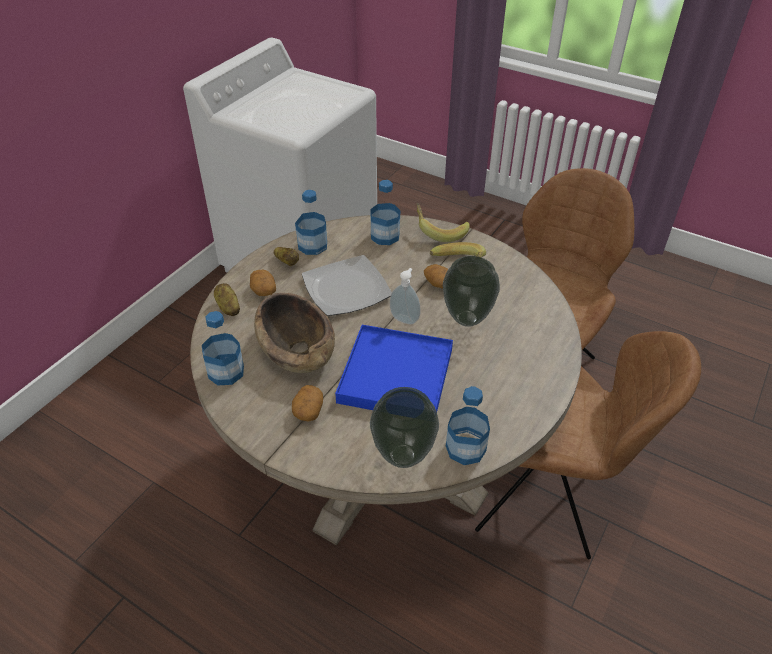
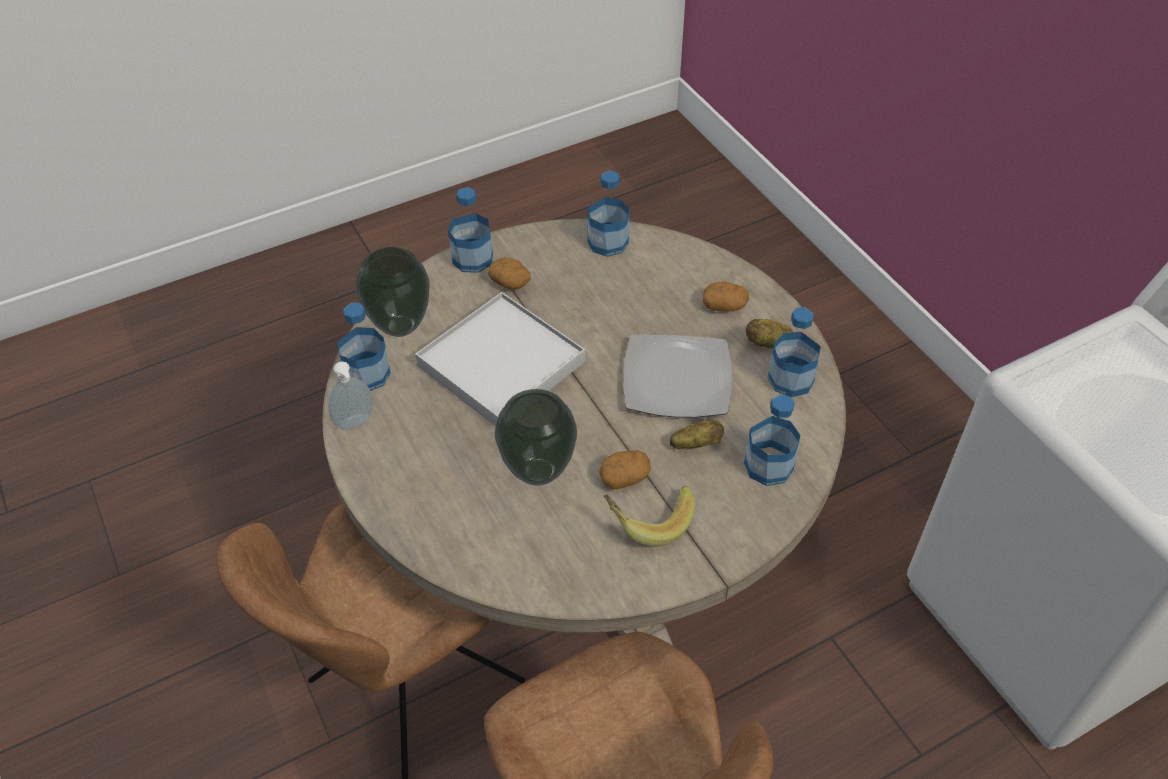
camera: 120 degrees right, 5 degrees up
(228, 307) = (711, 269): potato -> potato (695, 444)
(294, 449) = (472, 259): none -> bottle
(297, 350) = (600, 301): brown bowl -> none
(395, 375) = (501, 364): blue tray -> white tray
(405, 319) = (583, 411): soap dispenser -> soap dispenser (356, 423)
(440, 231) = (743, 538): banana -> none

